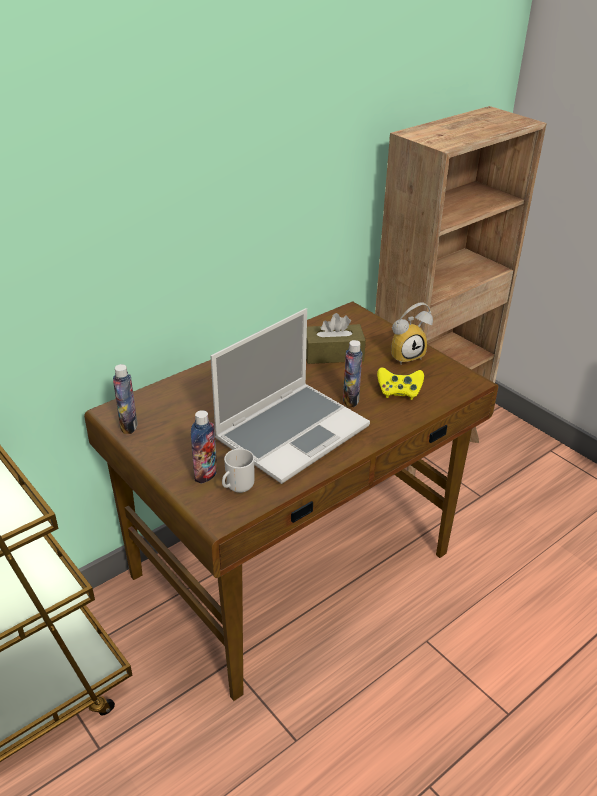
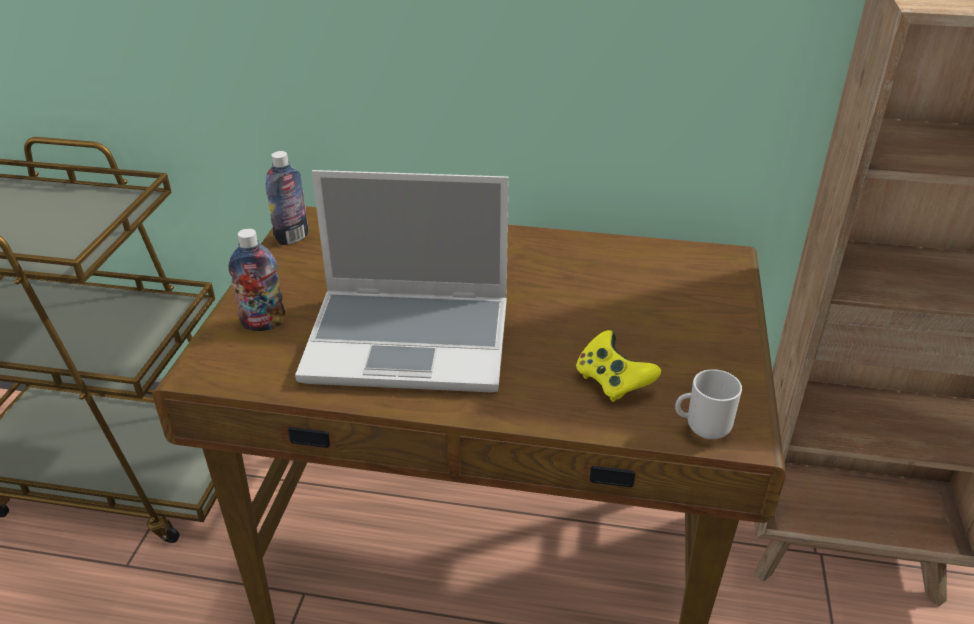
camera: 50 degrees right, 0 degrees up
(237, 488) = (262, 356): mug -> mug (703, 429)
(333, 354) = (612, 290): brown tissue box -> none
(350, 400) = (537, 351): bottle -> none
(406, 355) = (707, 346): alarm clock -> none

